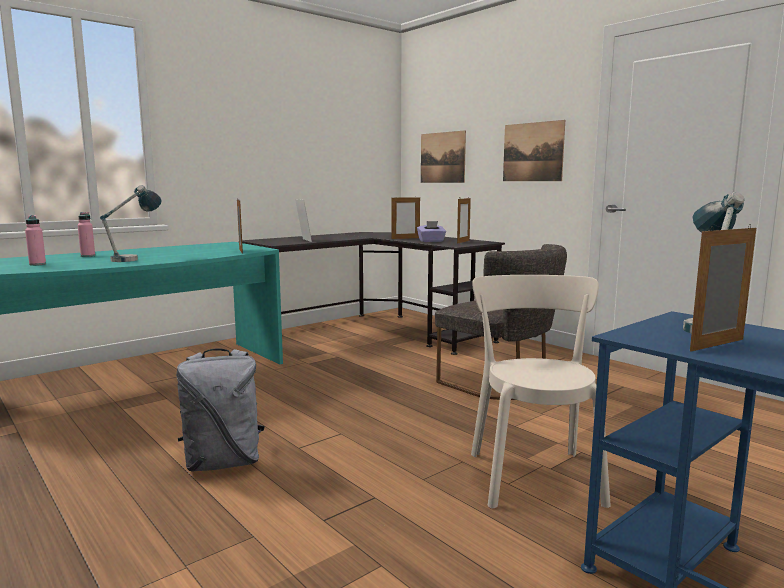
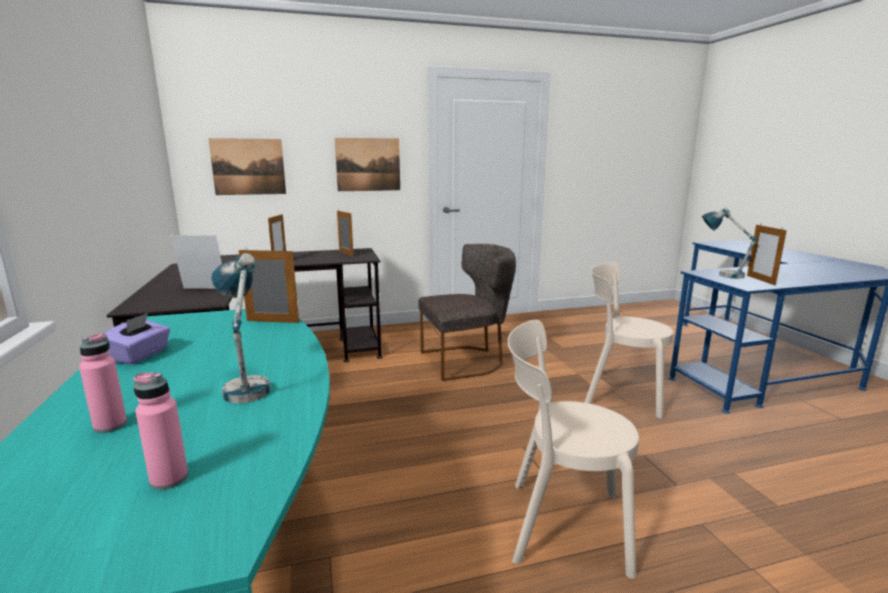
camera: 65 degrees left, 5 degrees up
(223, 462) = (560, 525): grey backpack -> beige chair
(431, 241) = (322, 259): purple tissue box -> purple tissue box (140, 355)

